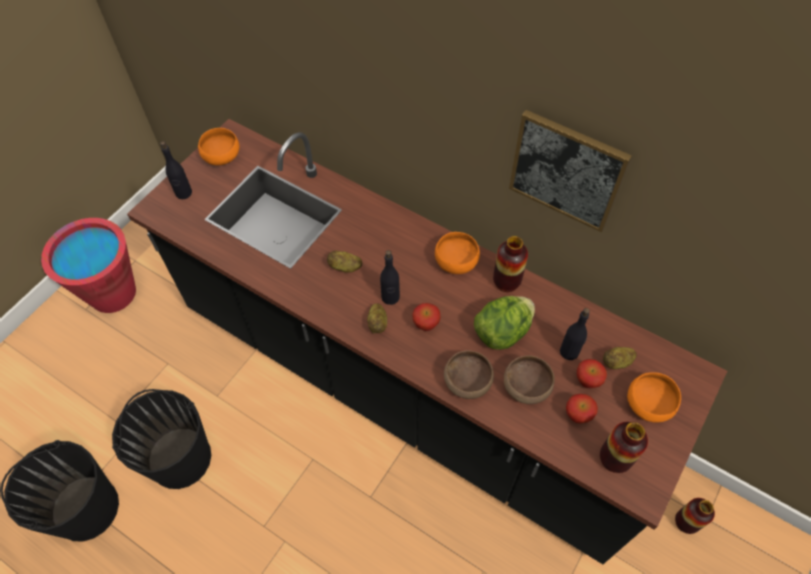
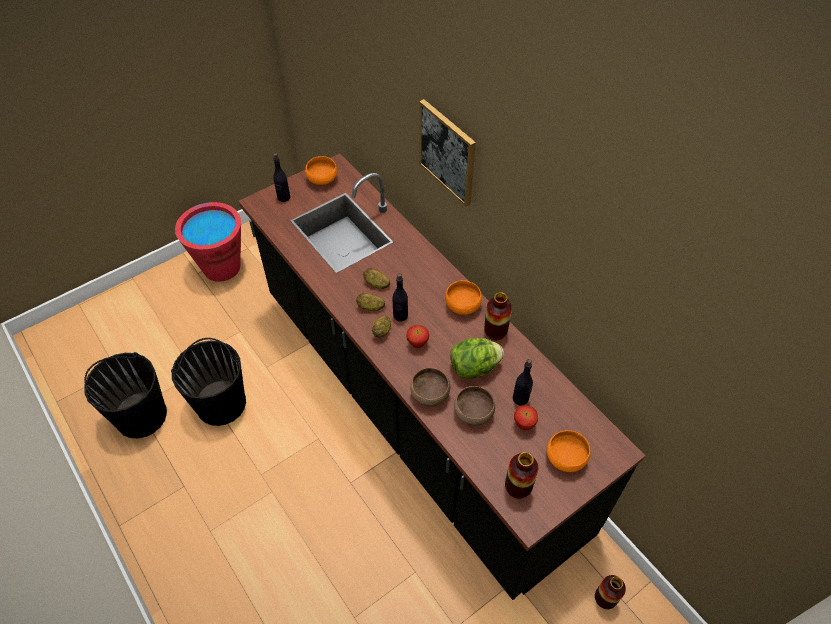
camera: 20 degrees right, 5 degrees down
(567, 170) = (545, 248): picture -> picture (447, 152)
(577, 416) = (503, 447): apple -> none
(617, 362) = (555, 419): potato -> potato (370, 307)

